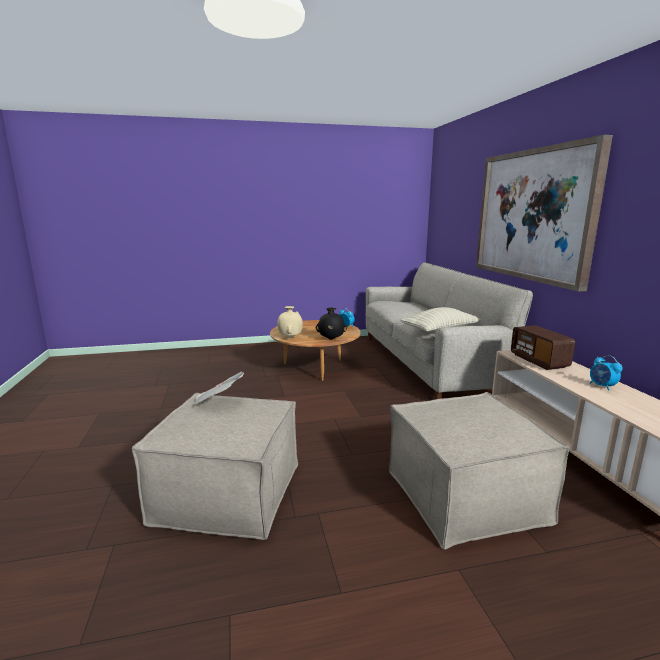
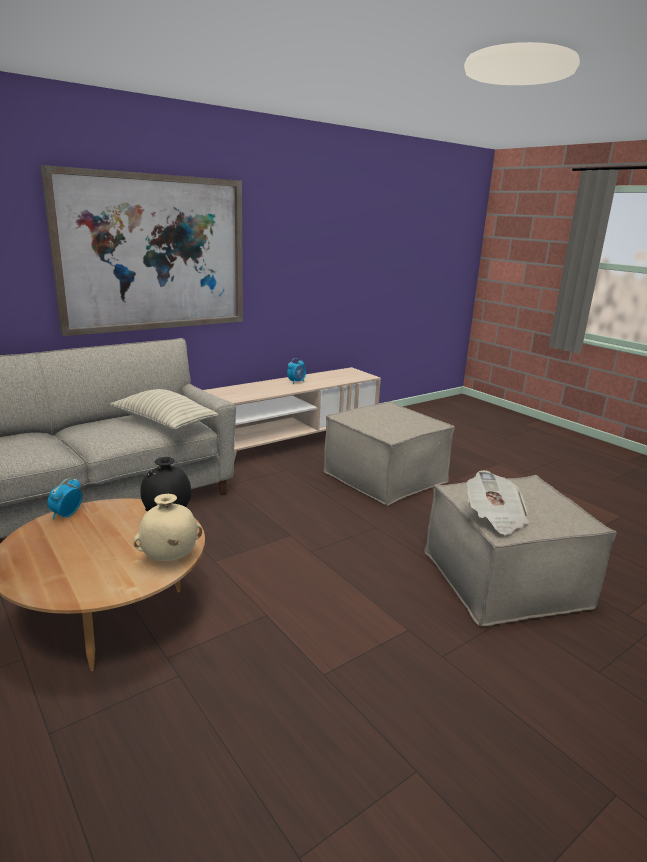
camera: 115 degrees left, 5 degrees up
(539, 361) = (249, 392): radio -> none

